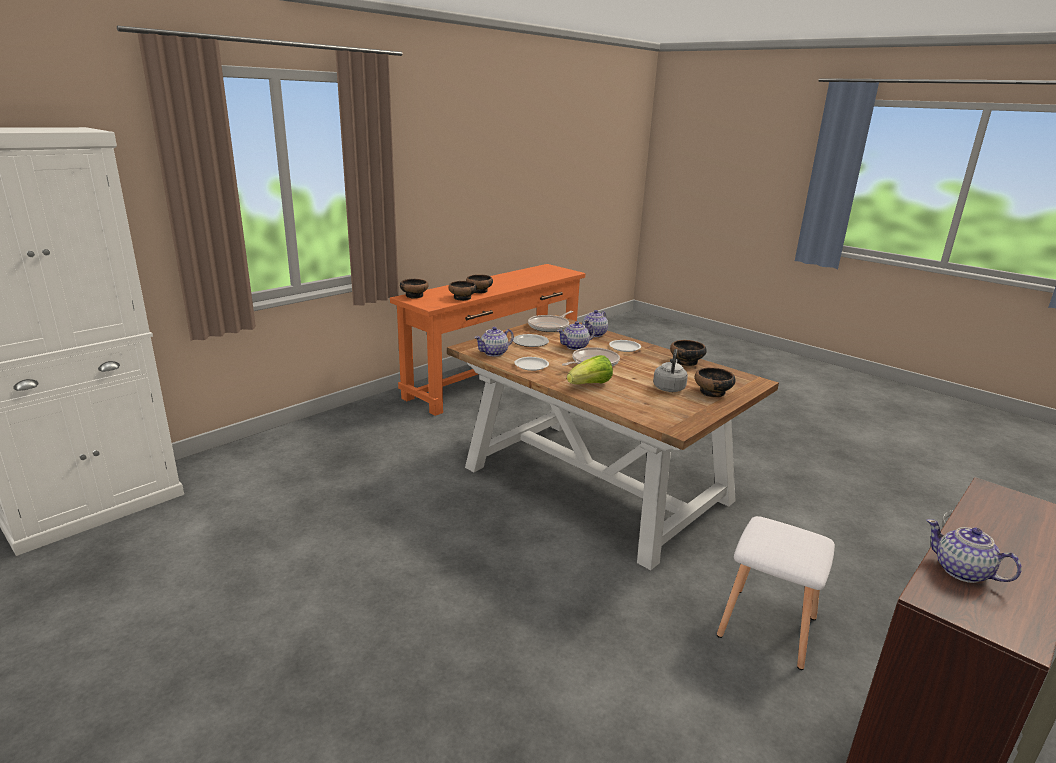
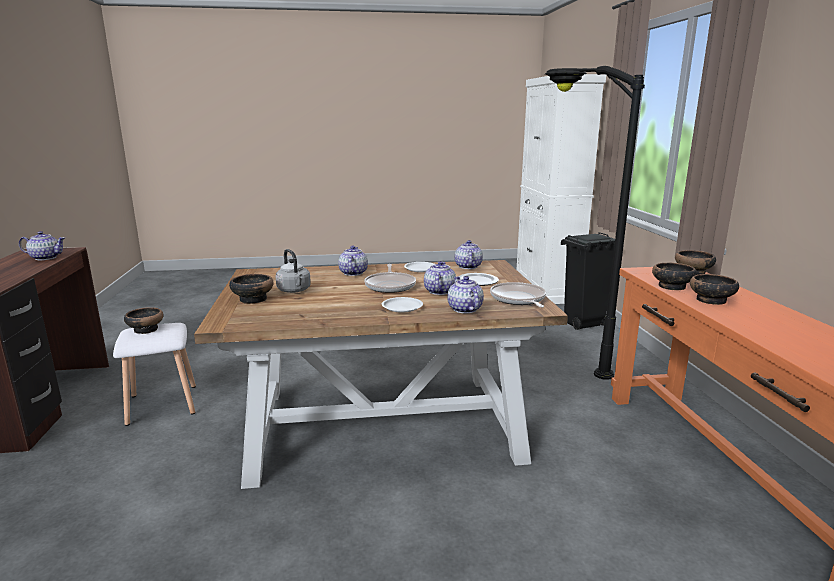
camera: 130 degrees right, 5 degrees down
(256, 454) = (582, 324): none -> black trash can
(362, 449) = (559, 353): none -> black floor lamp
(590, 385) = (353, 273): lettuce -> teapot
(686, 362) = (318, 317): bowl -> bowl (146, 329)

